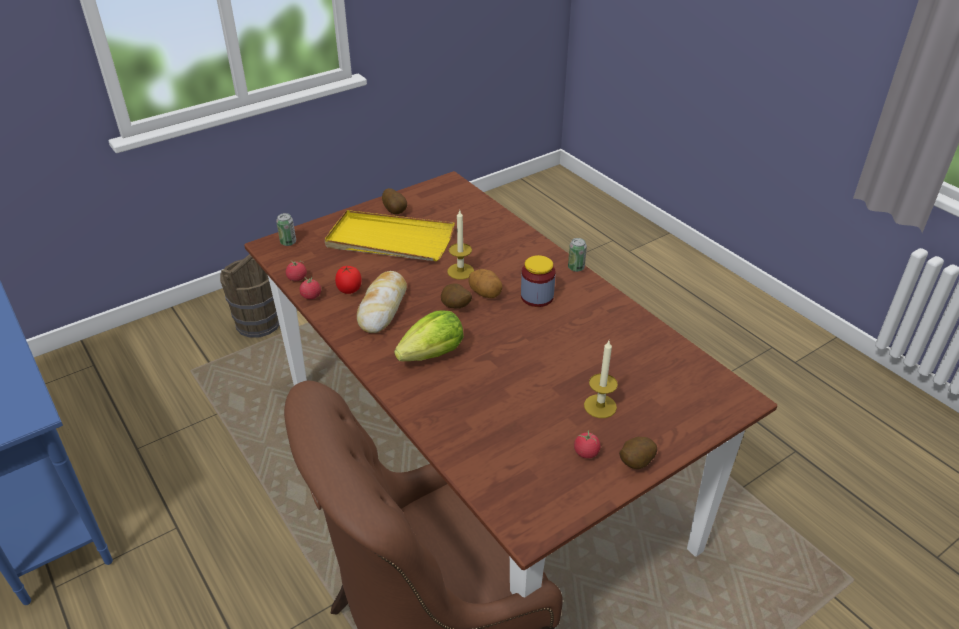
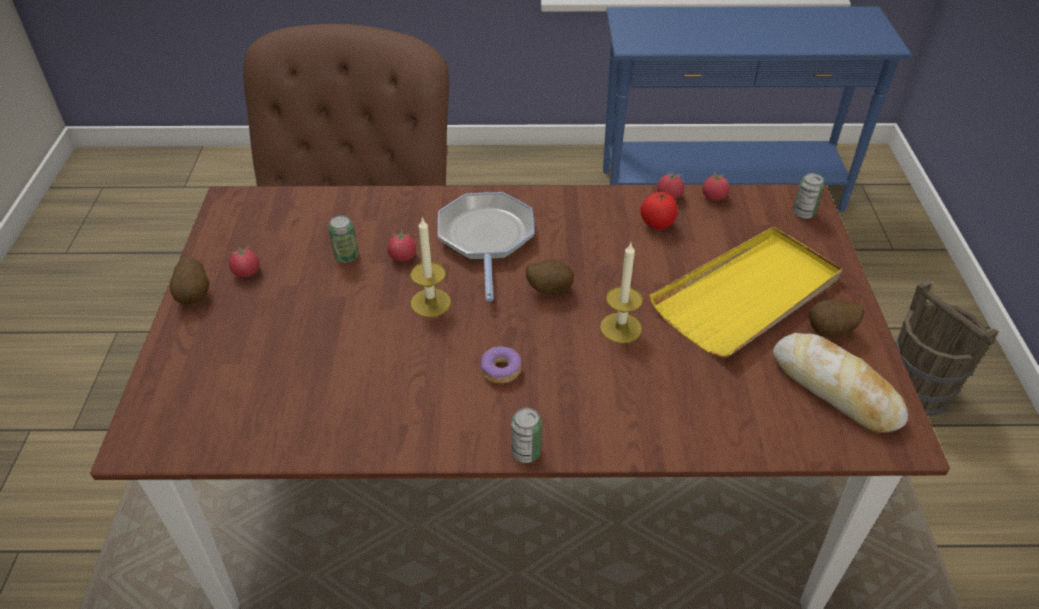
camera: 125 degrees right, 5 degrees up
(383, 307) = (601, 236): bread -> bread (835, 390)
(433, 354) = (486, 239): lettuce -> frying pan
(485, 293) = (552, 327): potato -> none
(489, 383) = (403, 257): none -> tomato
(517, 411) = (346, 256): none -> can
(537, 297) = (500, 370): jar -> donut
(600, 406) = (280, 315): candle -> candle (430, 303)

